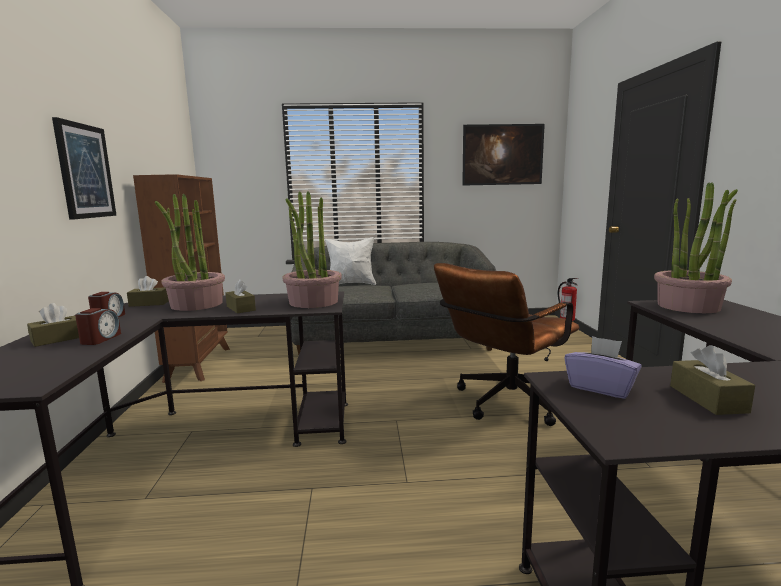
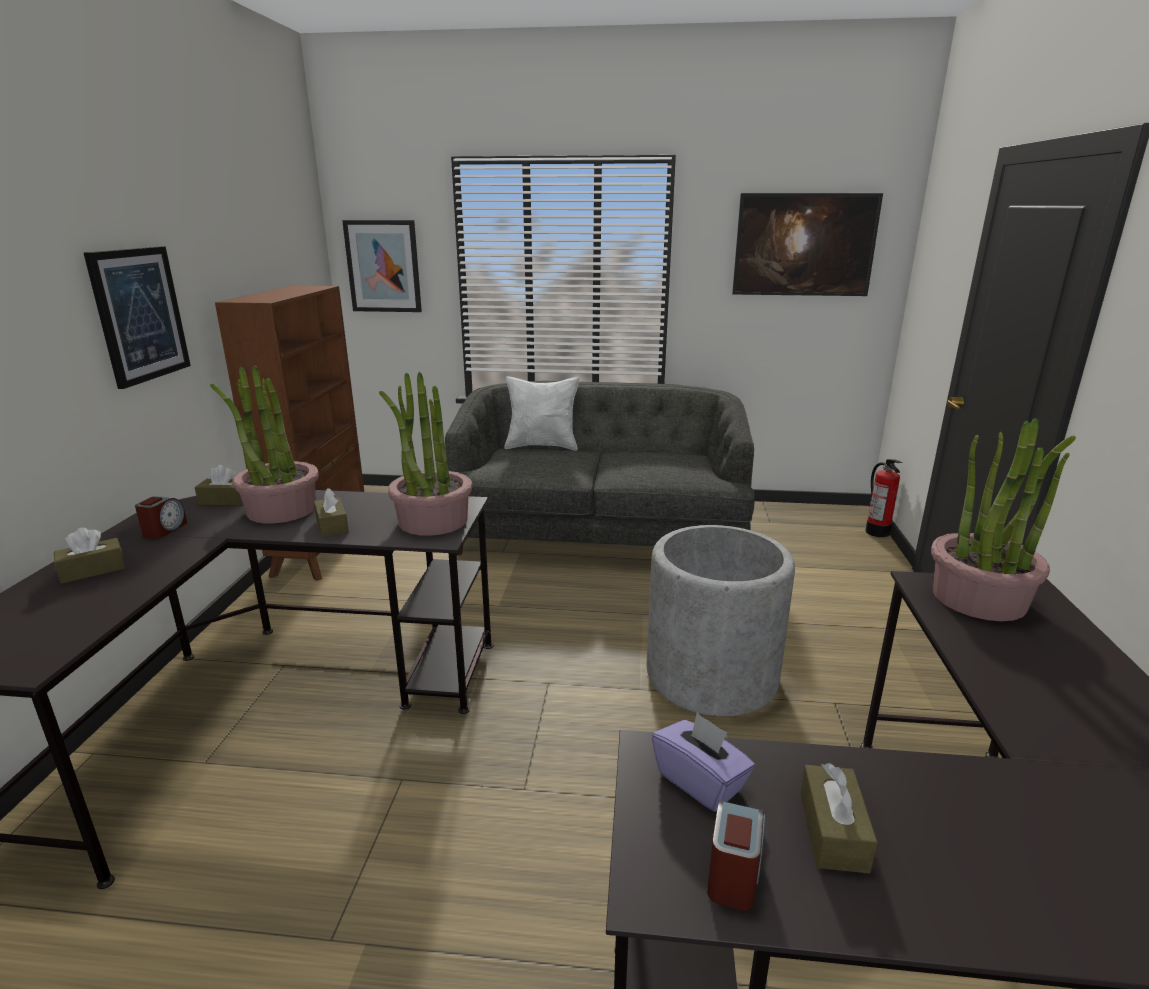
camera: 10 degrees right, 10 degrees up
(100, 339) = (138, 577): alarm clock -> alarm clock (733, 872)
(234, 174) = (383, 266): none -> picture
(504, 404) = (711, 675): brown office chair -> grey planter

